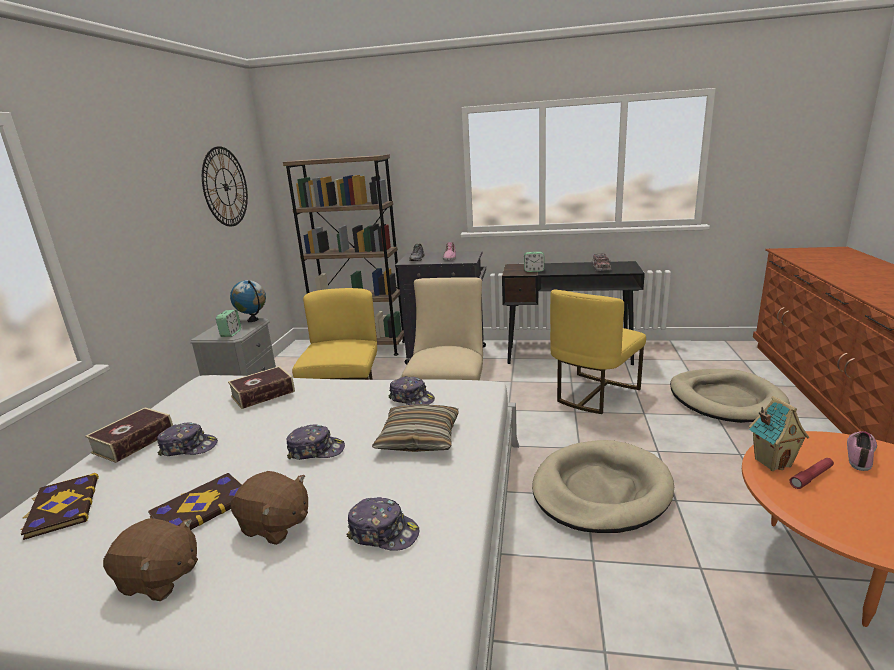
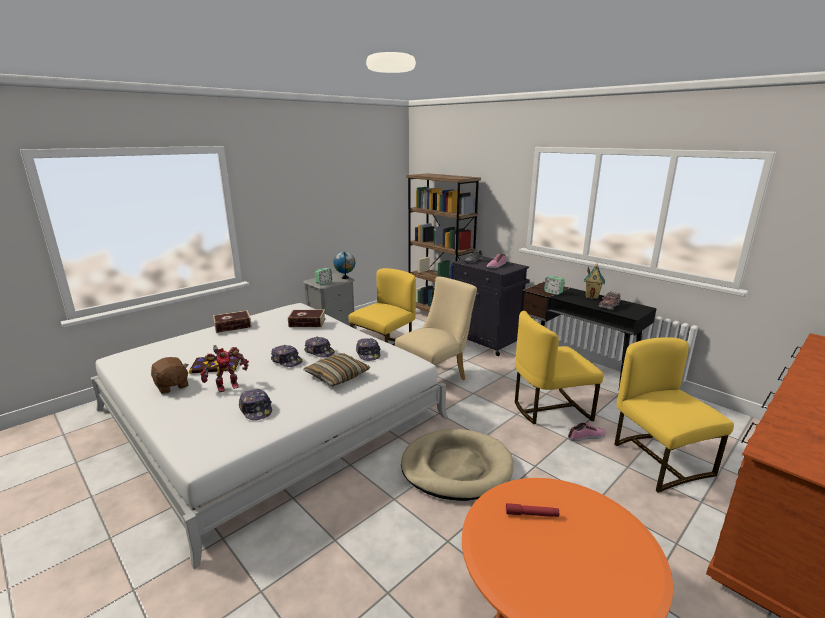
camera: 35 degrees right, 0 degrees up
(62, 507) = (181, 344): book -> none
(188, 447) = (246, 337): cap -> cap (319, 352)
(225, 187) = (366, 188): wall clock -> none
(275, 525) = (227, 386): brown plush toy -> toy robot
(725, 399) = (658, 460): beige dog bed -> yellow chair
(772, 462) = (522, 492): toy house -> toy house (592, 296)
(861, 454) = (604, 525): shoe -> shoe (586, 436)

